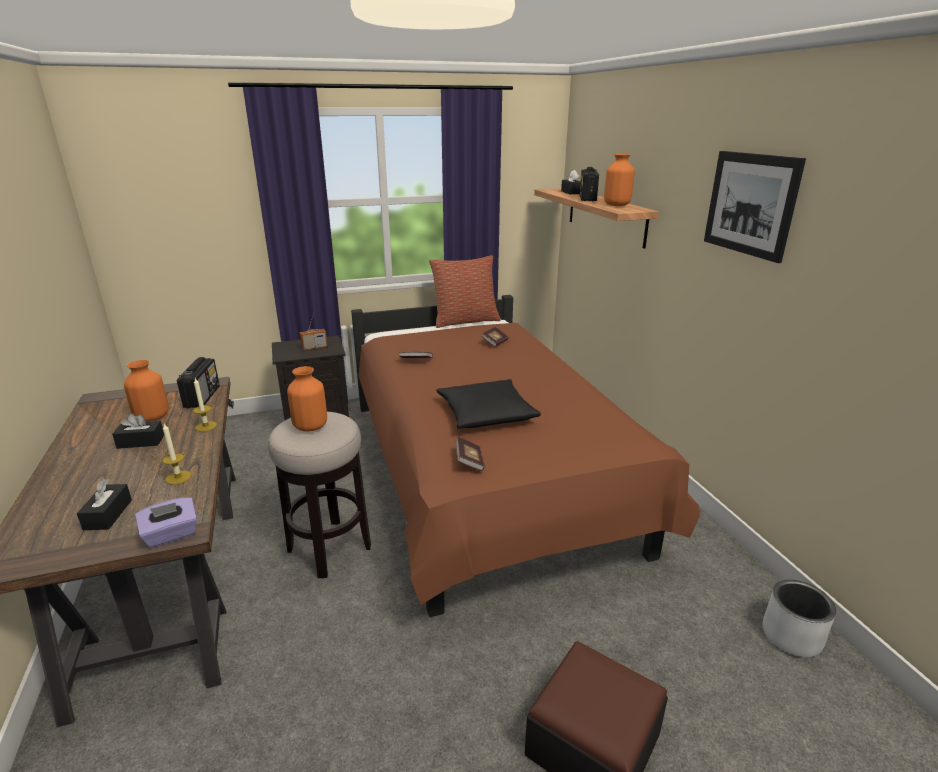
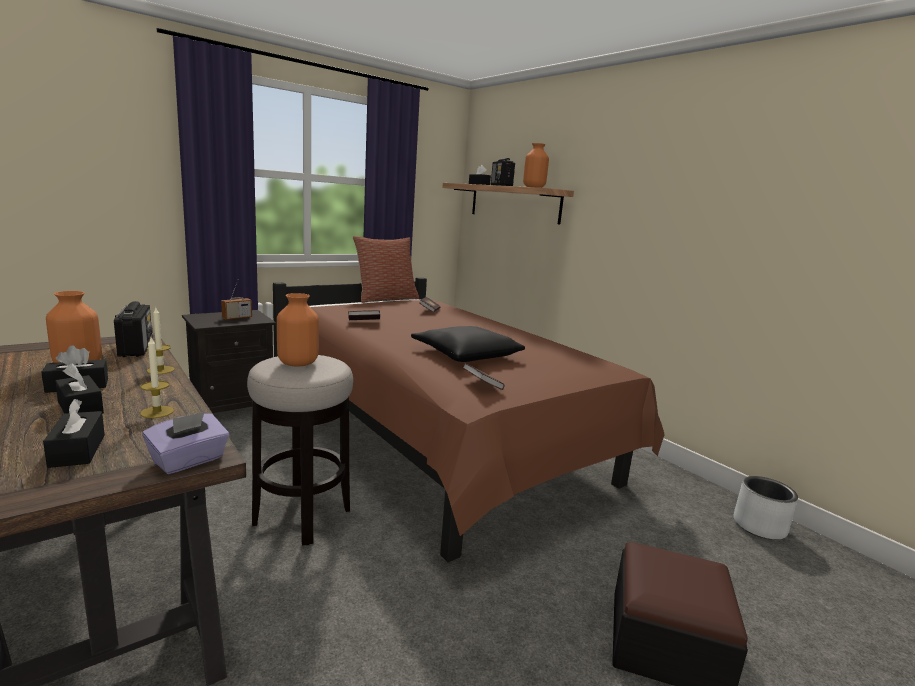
camera: 20 degrees left, 10 degrees down
(131, 467) = (80, 407): none -> black tissue box
(750, 204) = (669, 171): picture -> none

